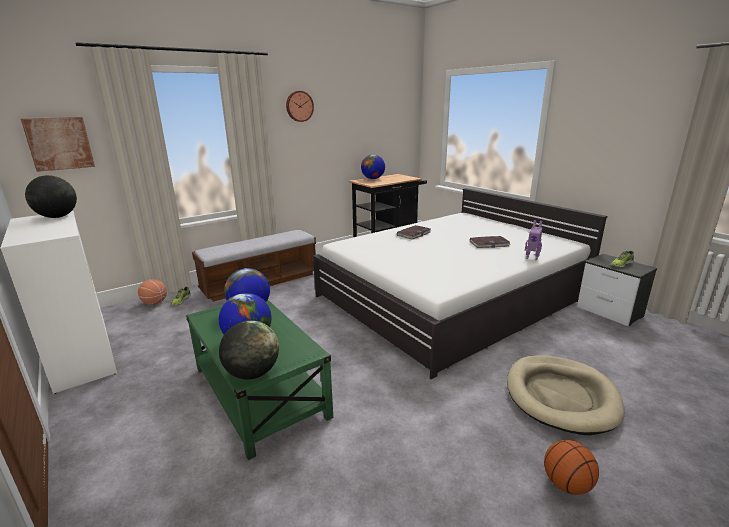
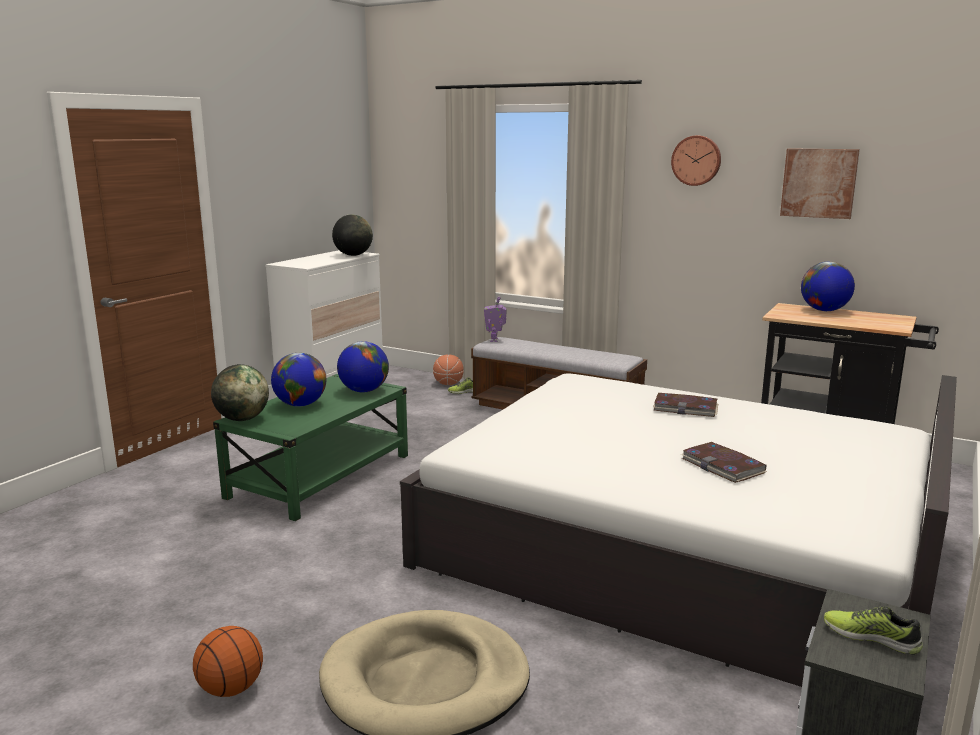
camera: 65 degrees right, 5 degrees down
(59, 143) = (416, 187): picture -> picture (819, 183)
(532, 258) = (691, 506): toy robot -> toy robot (495, 340)

